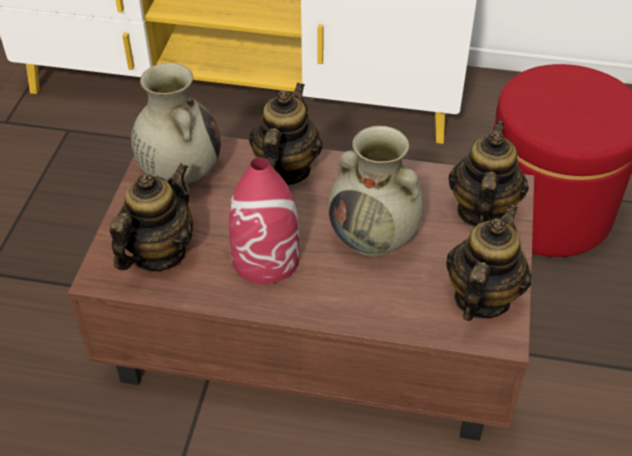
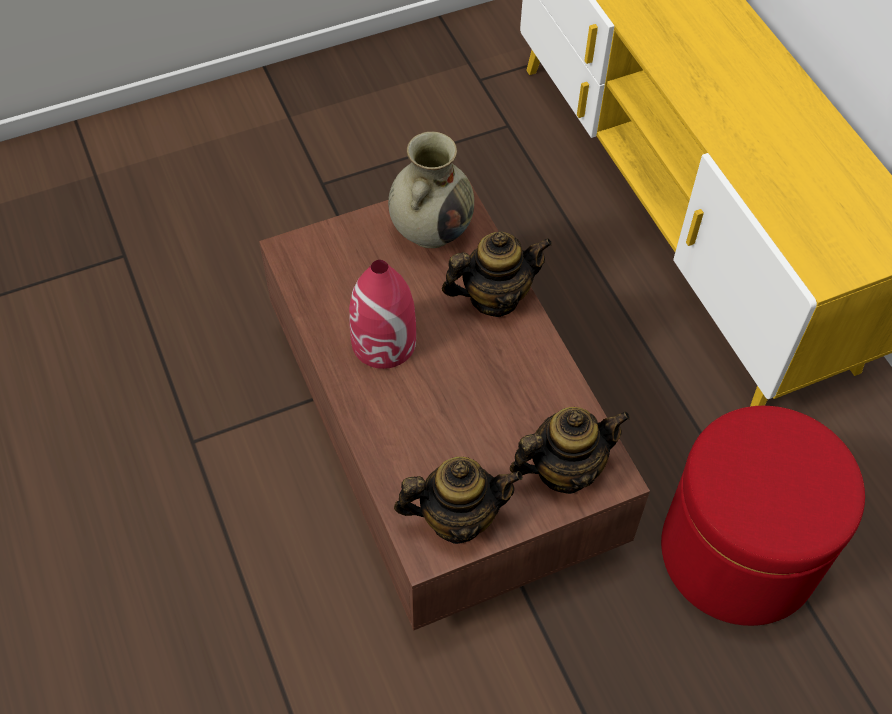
camera: 55 degrees right, 10 degrees up
(158, 253) = (336, 270): teapot -> none
(374, 238) = (465, 405): beige vase -> none

